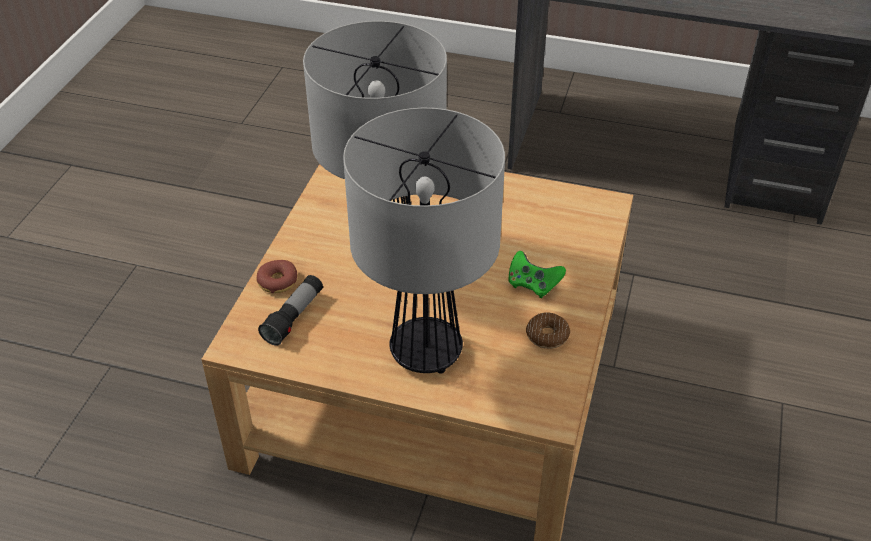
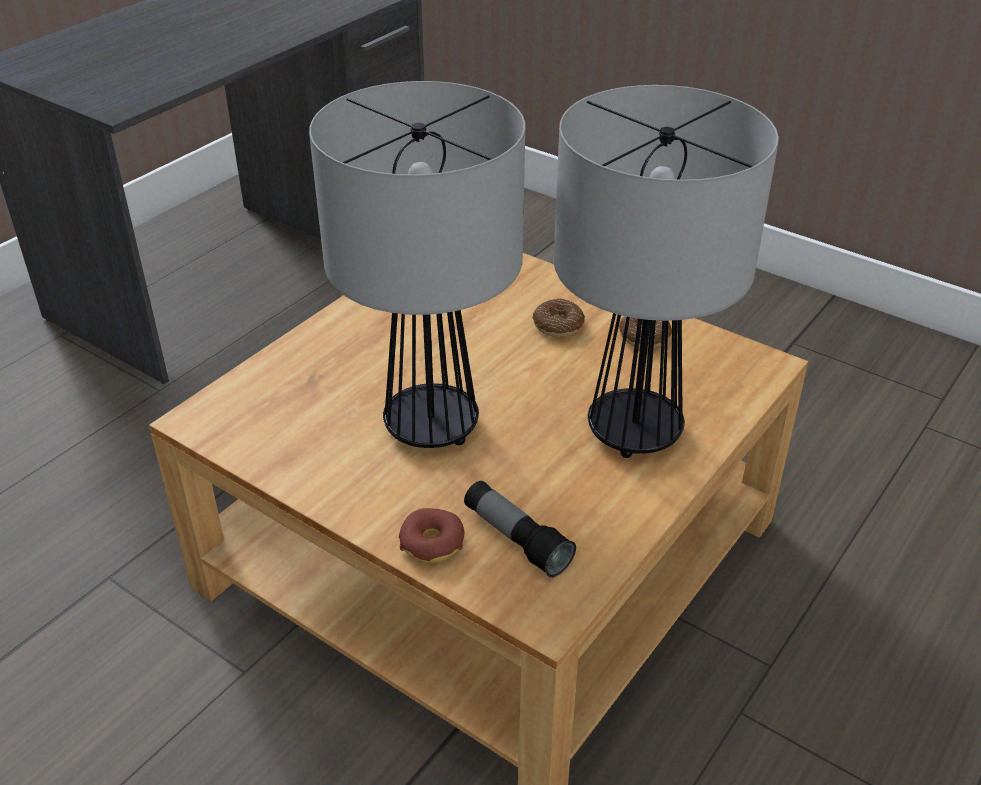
camera: 70 degrees left, 5 degrees down
(532, 284) = (558, 325): green game controller -> donut

